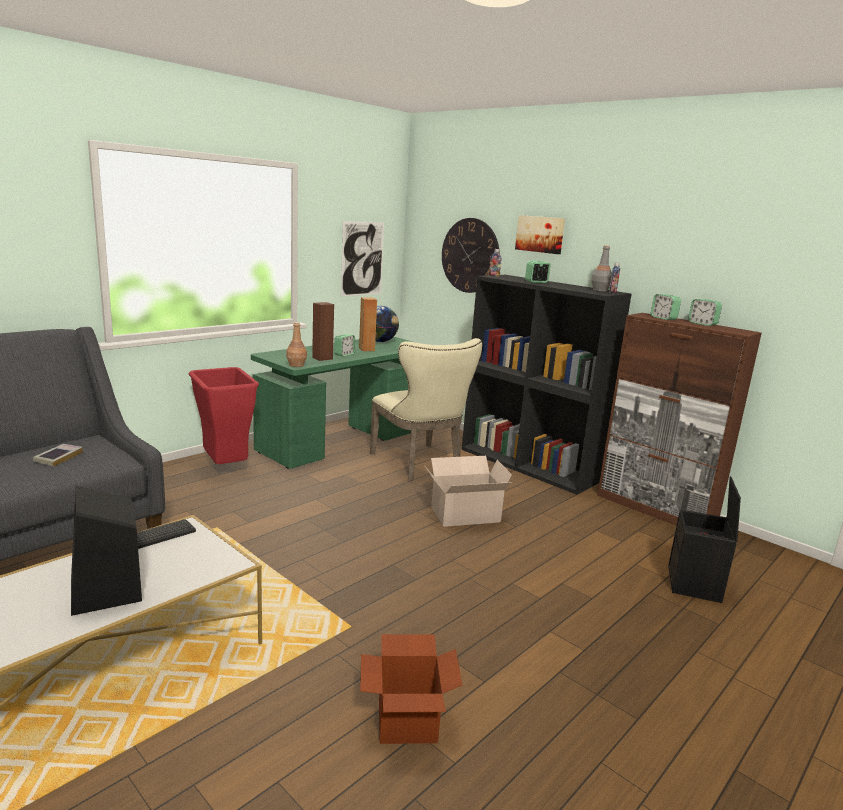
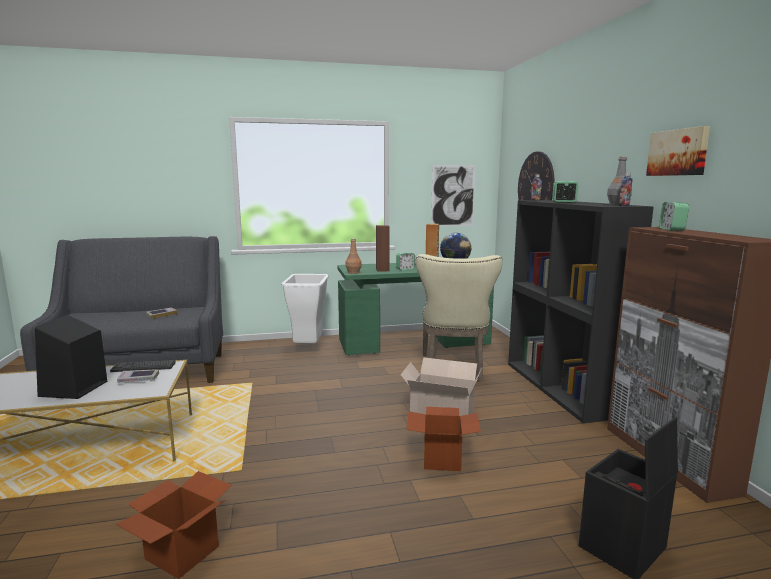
camera: 35 degrees right, 5 degrees down
(177, 554) = (138, 379): none -> book
(227, 468) = (309, 348): red trash can -> white trash can
(515, 557) = (442, 459): none -> cardboard box
(540, 234) = (582, 157): picture -> picture (678, 152)
(702, 324) = (715, 233): alarm clock -> none

